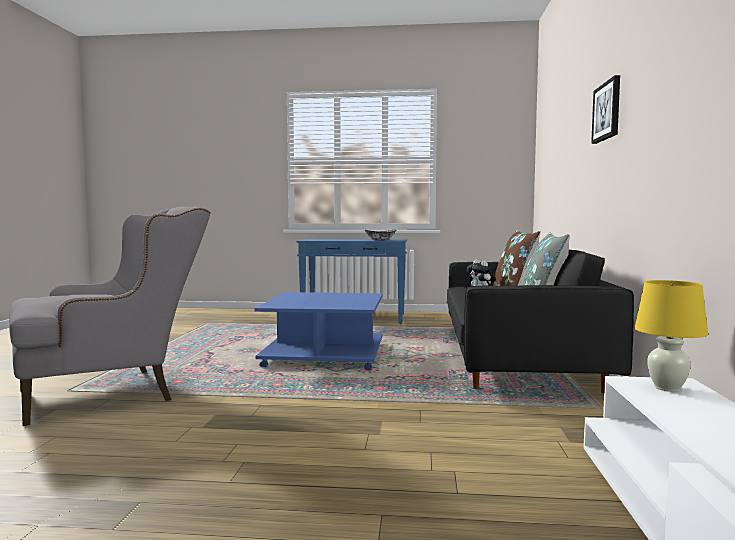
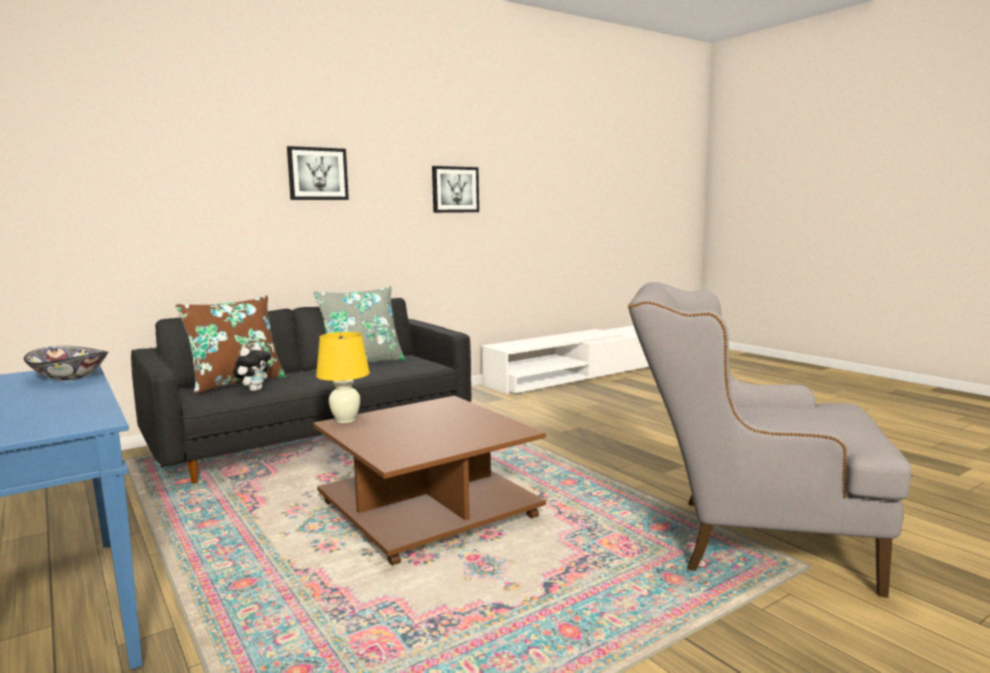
camera: 130 degrees left, 5 degrees up
(325, 356) = (429, 509): blue coffee table -> brown coffee table
(667, 388) = (509, 346): yellow table lamp -> yellow table lamp (345, 420)
(692, 84) = (455, 189): none -> picture

